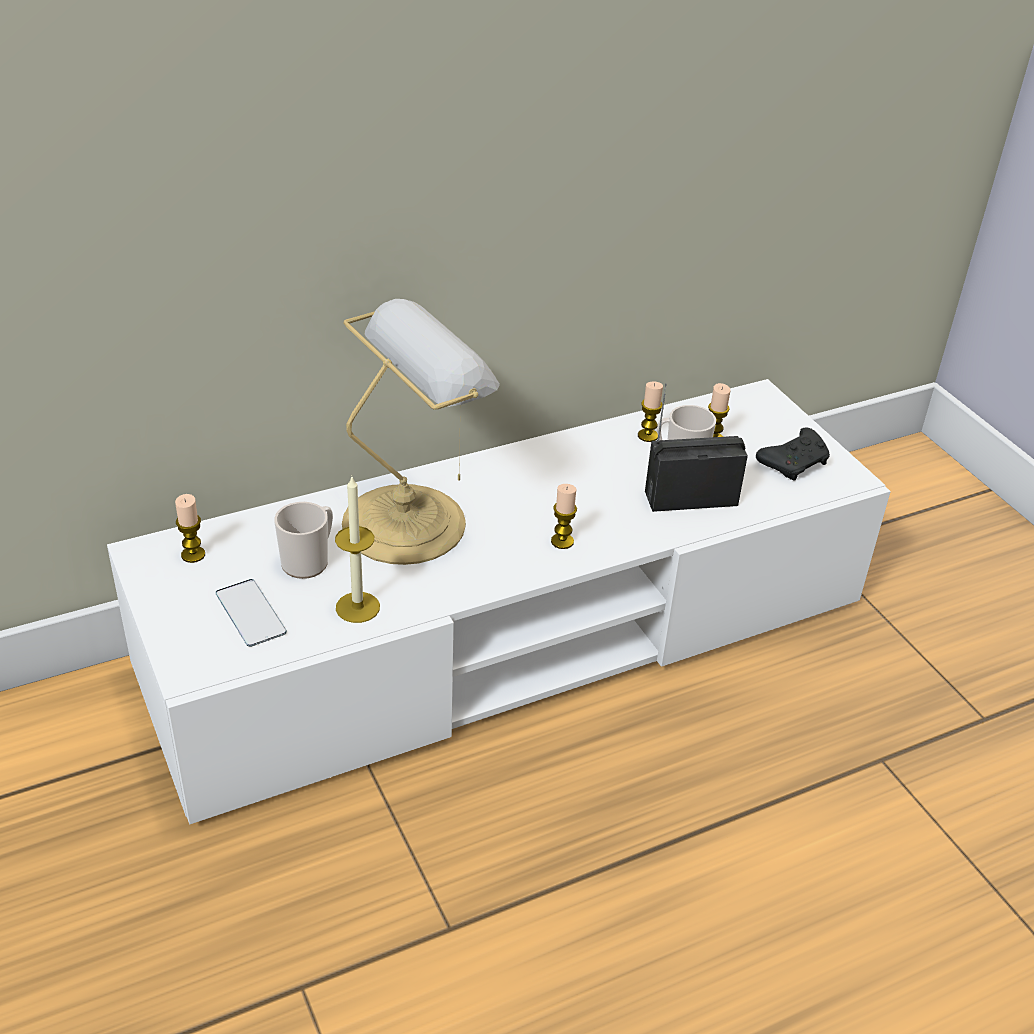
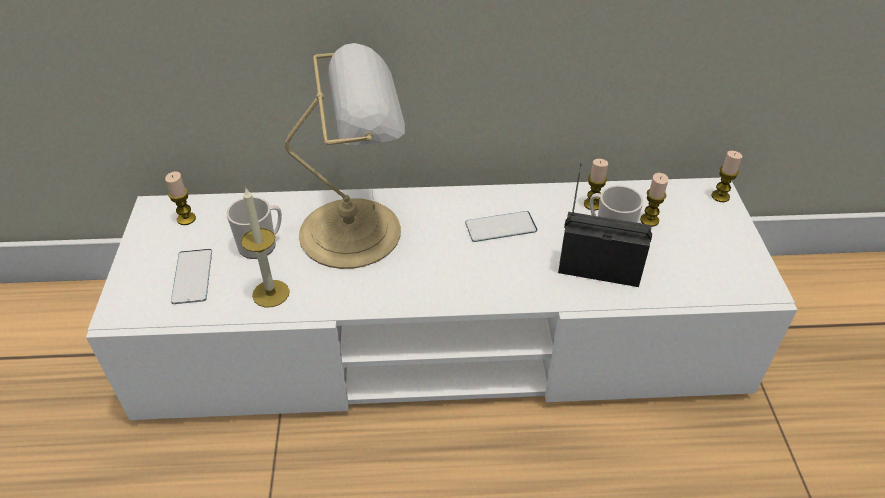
camera: 25 degrees right, 5 degrees up
(562, 541) = (465, 280): candle -> candle (720, 196)
(566, 480) = (500, 227): none -> phone
(794, 463) = (714, 259): black game controller -> none

